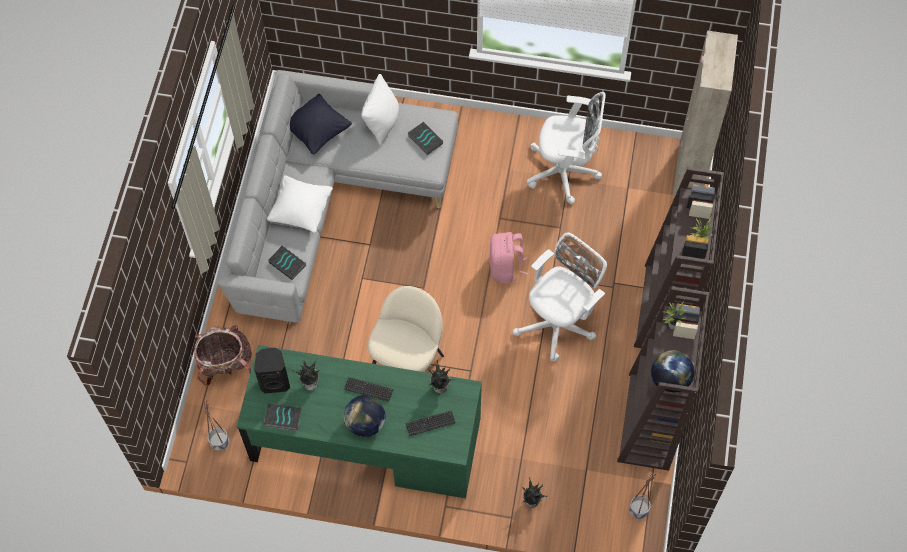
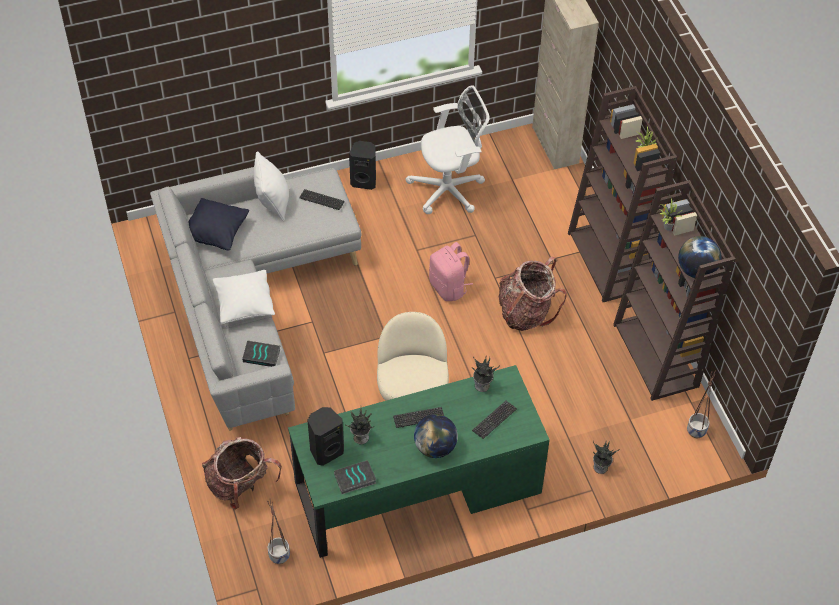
camera: 30 degrees left, 10 degrees down
(424, 140) = (322, 200): book -> keyboard
(494, 129) = (364, 181): none -> black speaker
(559, 323) = (526, 312): white office chair -> backpack

